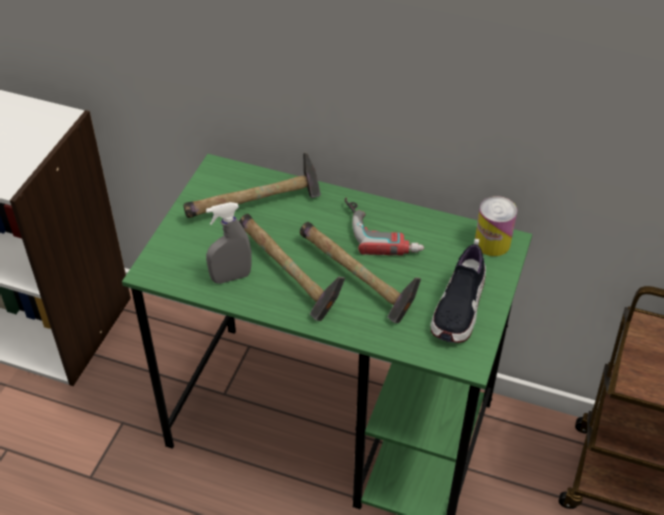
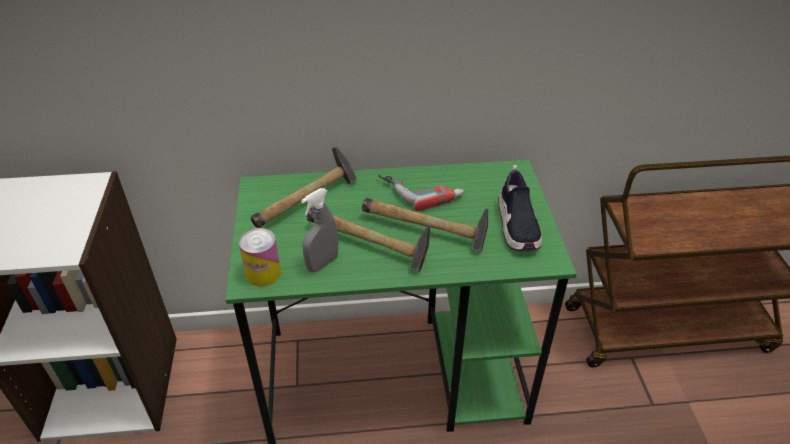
camera: 25 degrees left, 5 degrees down
(492, 243) = (506, 174): can -> can (263, 273)

